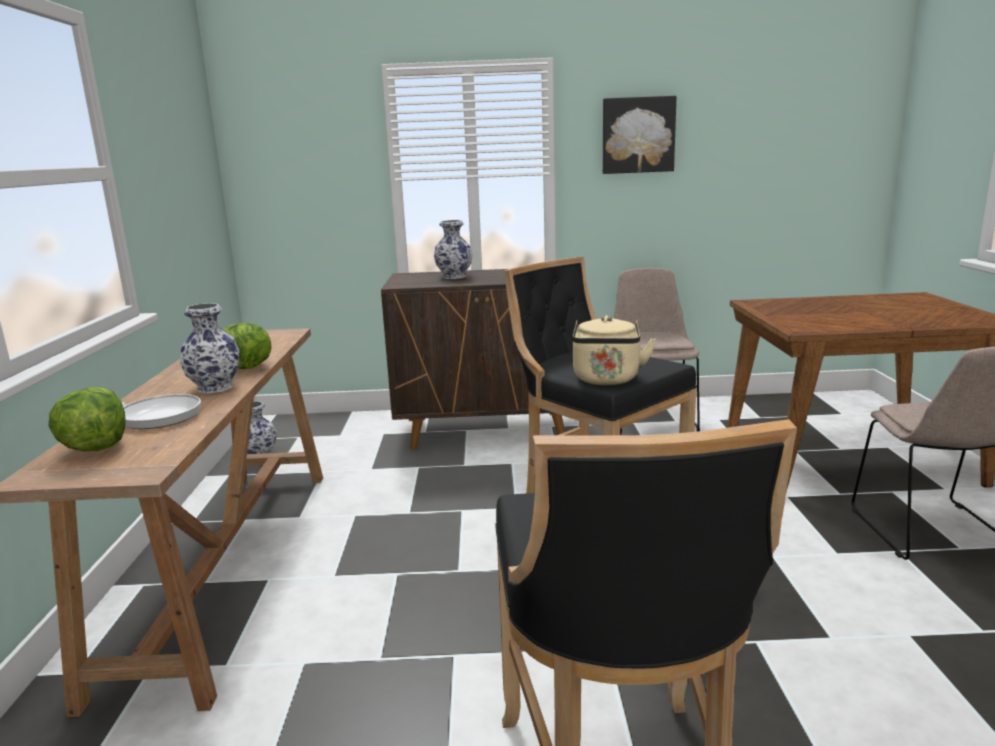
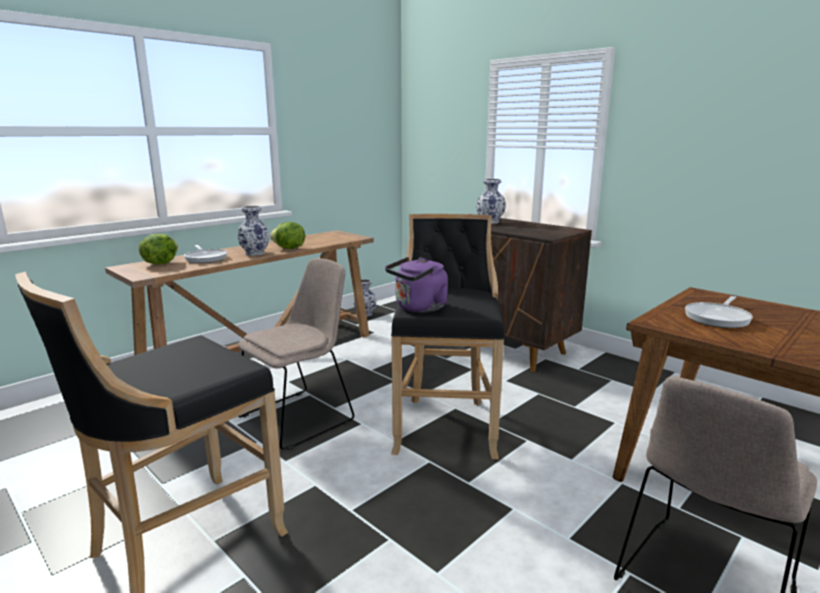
camera: 45 degrees right, 0 degrees up
(607, 380) = (418, 308): beige kettle -> purple kettle
(638, 135) = (684, 117): picture -> none
(650, 419) = (631, 383): beige chair -> beige chair (300, 417)
(815, 315) = (718, 318): none -> frying pan

